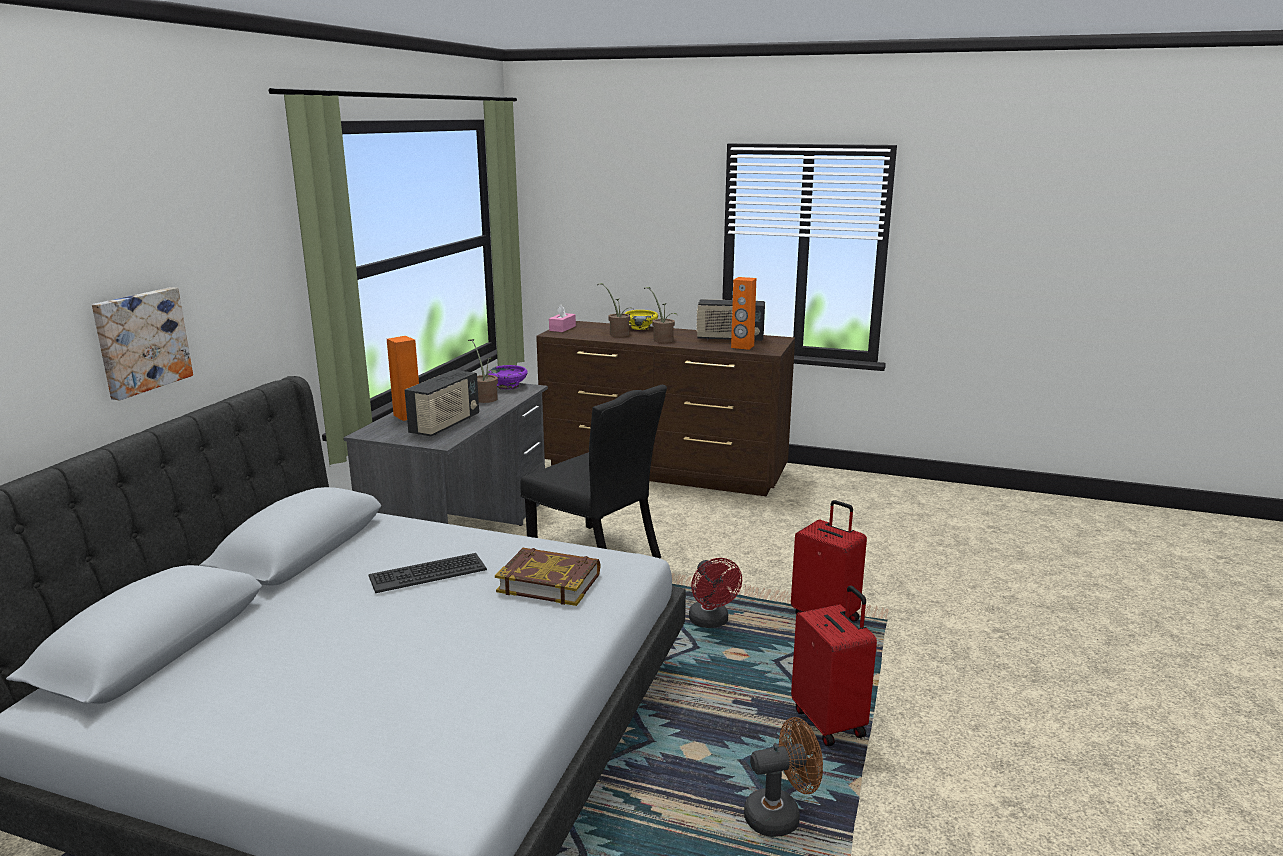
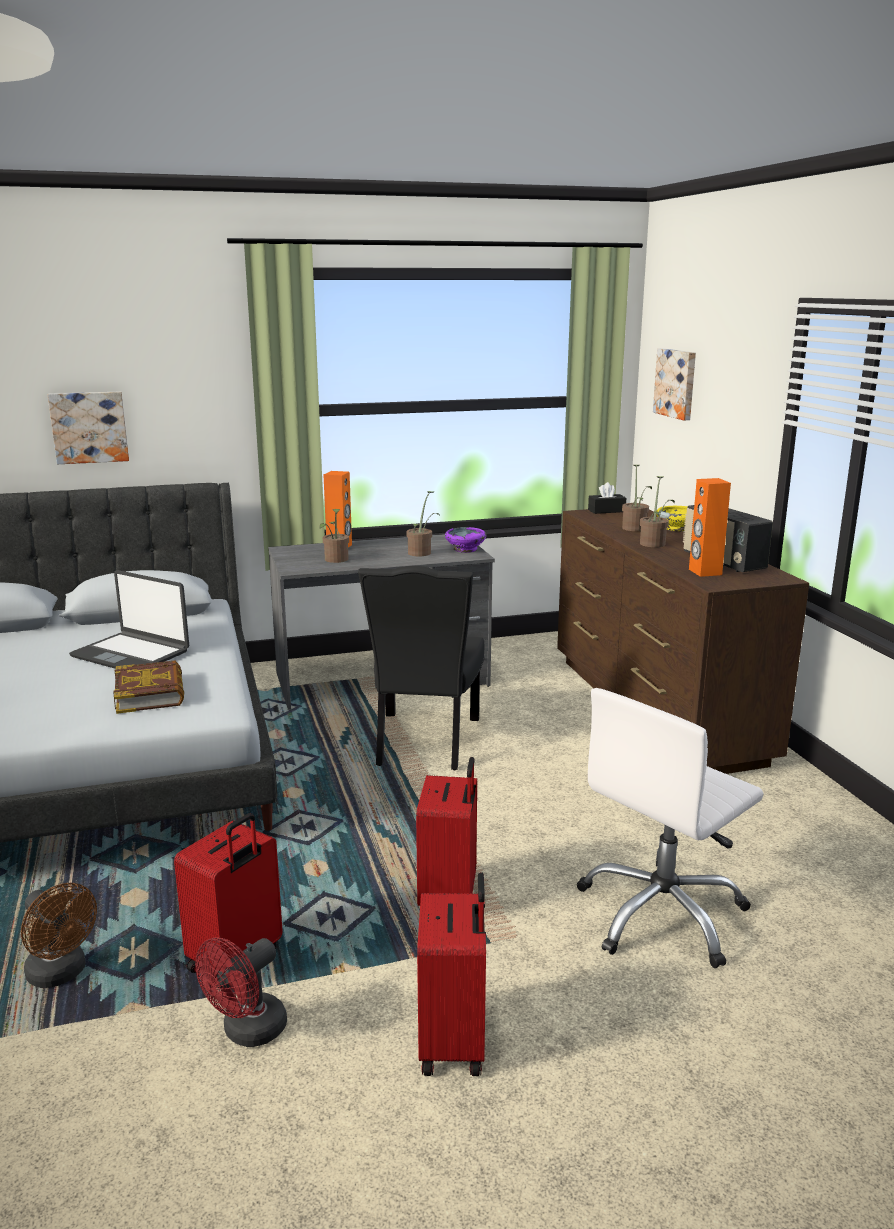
camera: 55 degrees right, 0 degrees up
(428, 573) = (131, 654): keyboard -> laptop
(445, 425) = (335, 560): radio -> potted plant
(562, 328) = (606, 511): pink tissue box -> black tissue box
(576, 214) = (677, 383): none -> picture
(711, 622) = (363, 836): red fan -> red fan (247, 1032)
(901, 560) = (662, 914): none -> white office chair
(978, 664) = (455, 1043): none -> red suitcase

